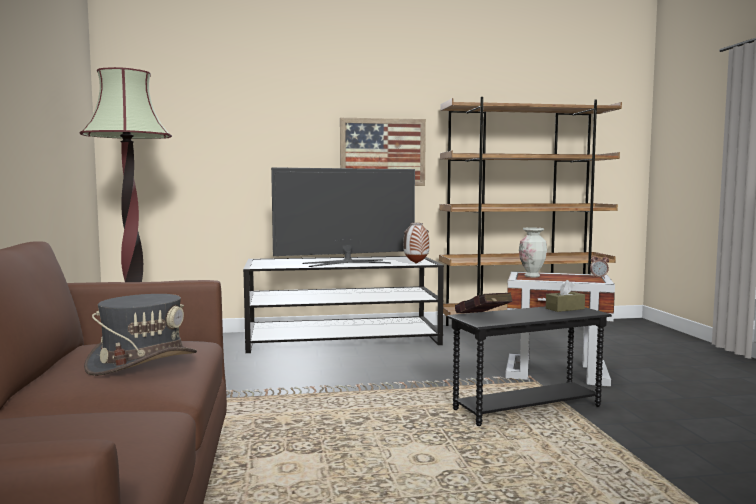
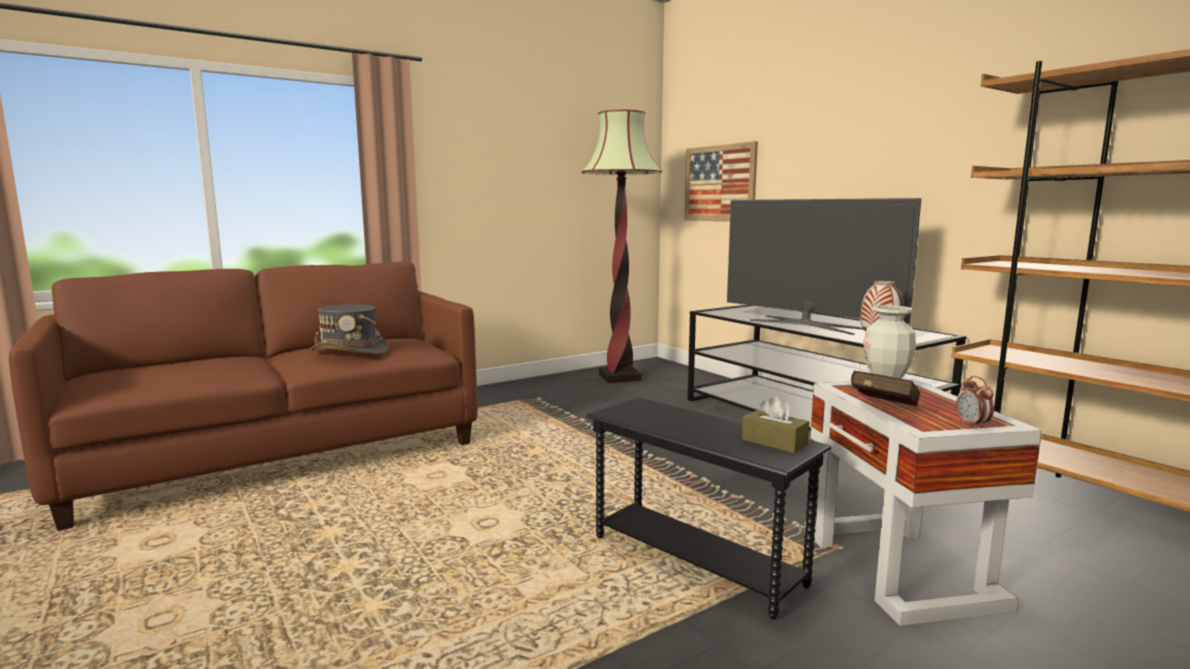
camera: 65 degrees right, 5 degrees up
(382, 152) = (920, 172): picture -> picture (719, 183)
(483, 317) = (641, 410): red book -> red book (882, 410)

